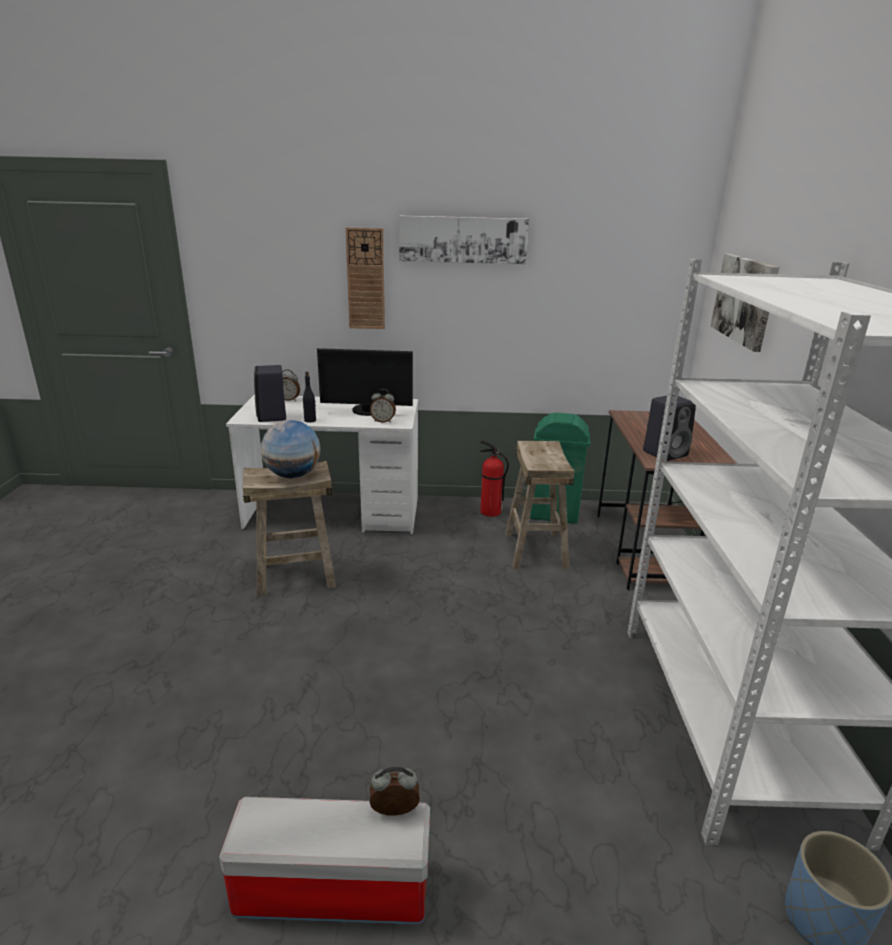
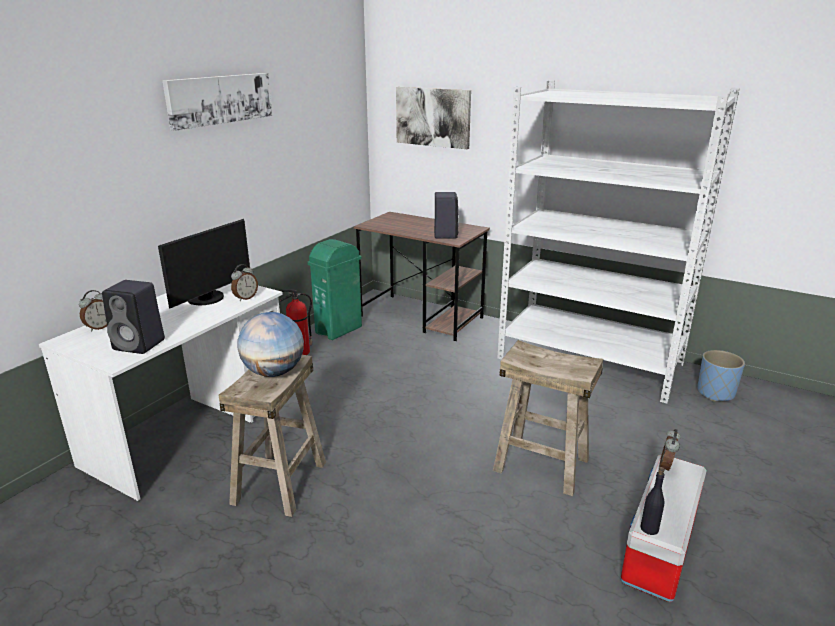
camera: 60 degrees left, 0 degrees up
(310, 420) = (186, 328): black bottle -> black bottle (649, 528)
(366, 279) = (141, 158): wall clock -> none
(535, 550) = (375, 354): beige stool -> beige stool (540, 465)

